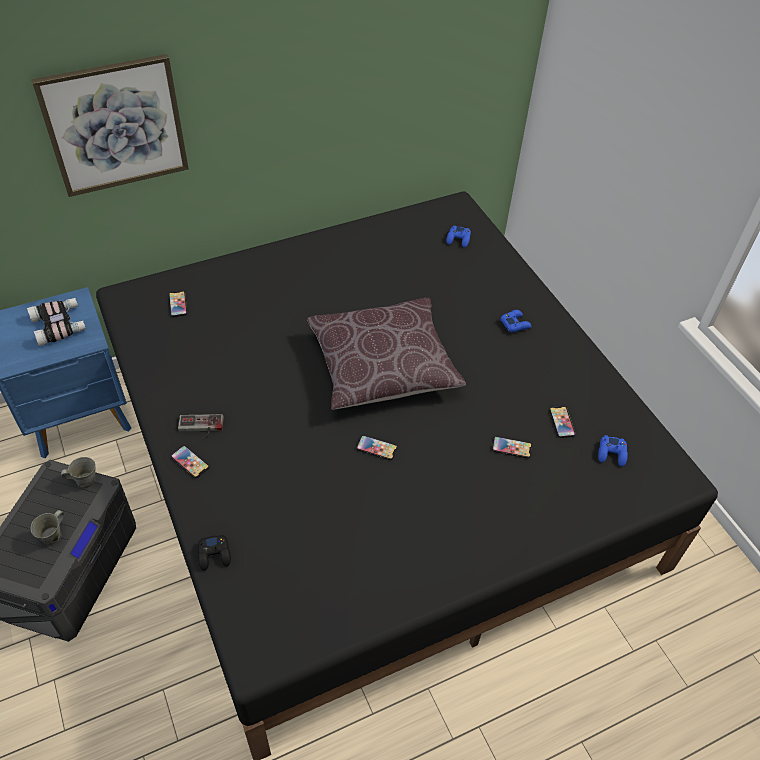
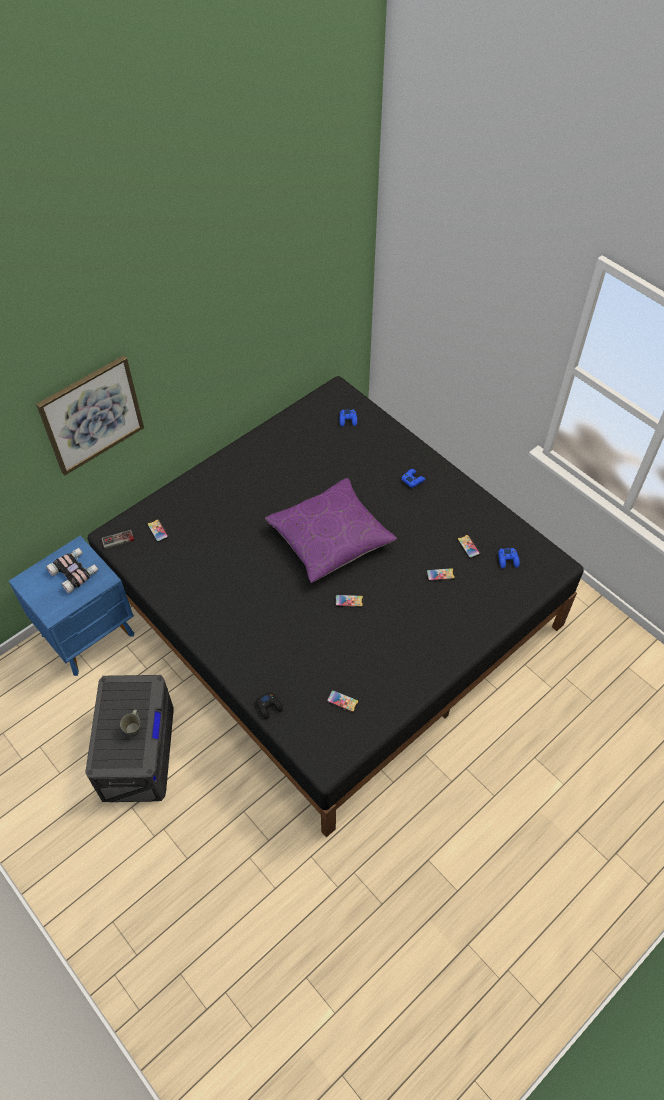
camera: 15 degrees left, 5 degrees up
(84, 480) = (137, 683): grey mug -> none
(190, 462) = (223, 648): phone -> phone (342, 701)
(200, 428) = (219, 622): game controller -> game controller (119, 543)
(383, 366) = (330, 538): brown pillow -> purple pillow

